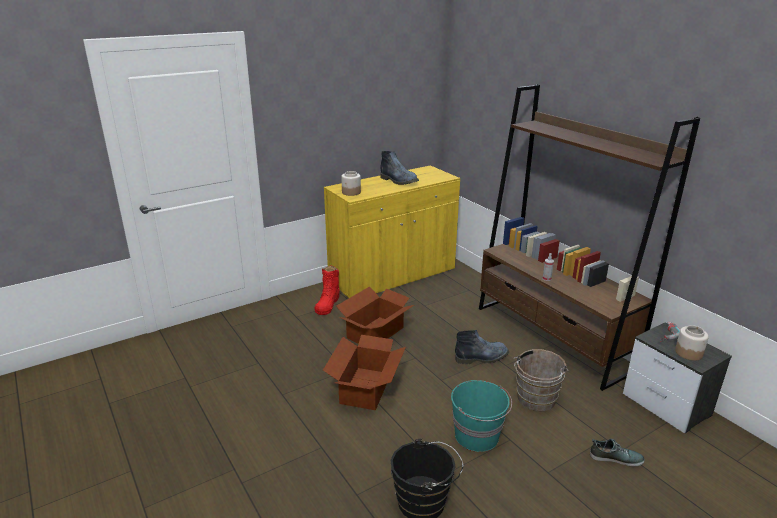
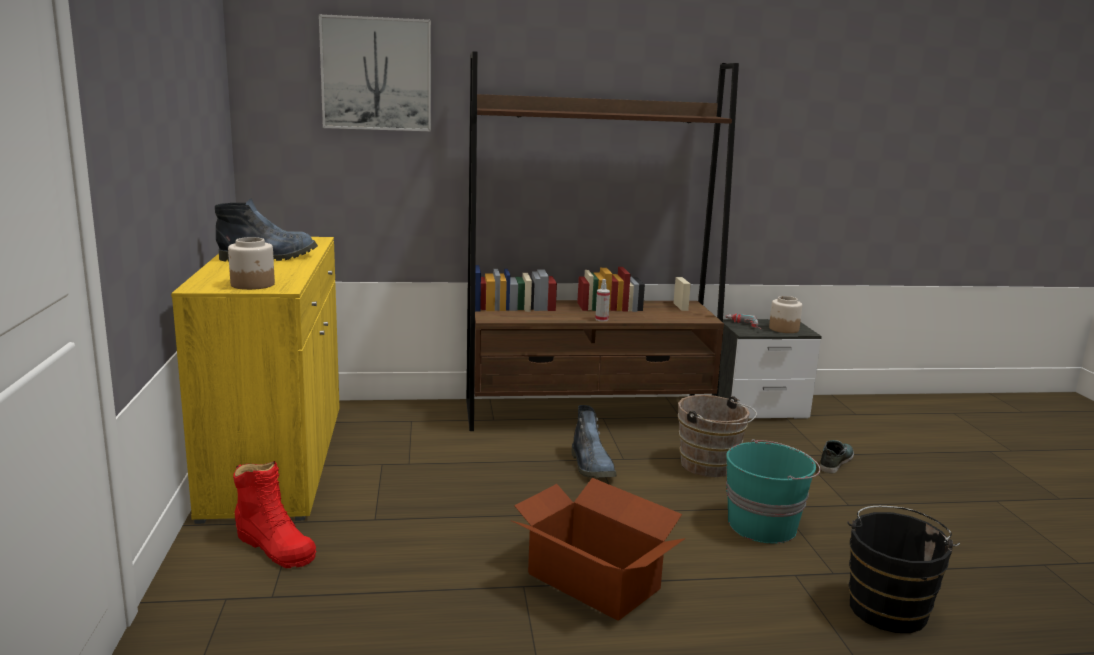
camera: 65 degrees left, 10 degrees down
(376, 333) = (439, 526): cardboard box -> none
(482, 357) = (592, 467): boot -> boot turned 150 degrees clockwise
(498, 90) = (376, 74): none -> picture

